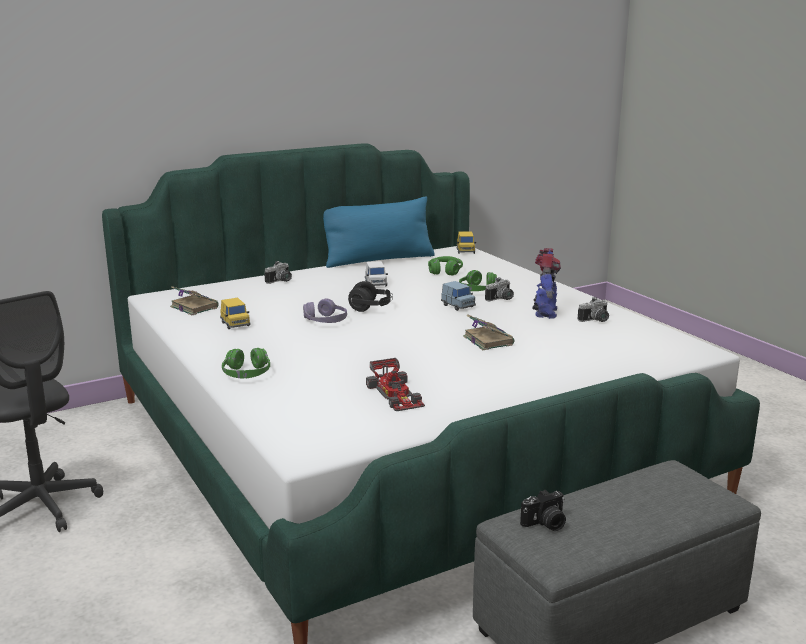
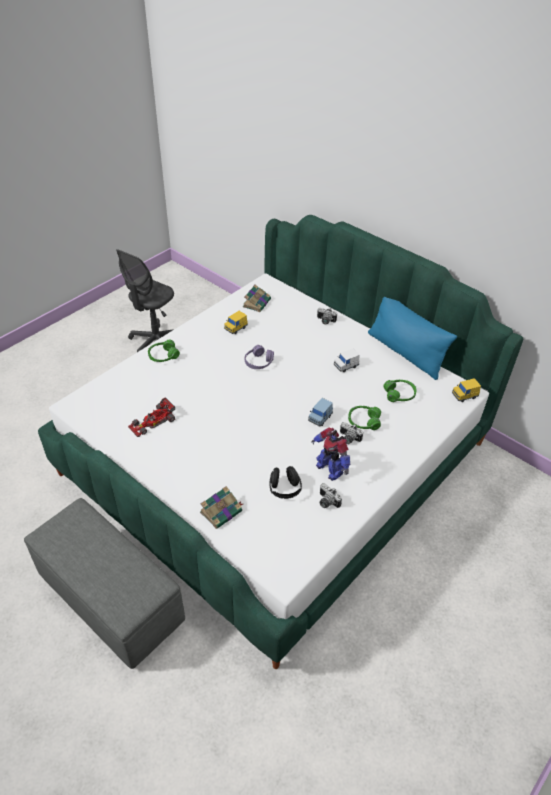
camera: 70 degrees right, 25 degrees up
(371, 308) = (292, 376): black headphones -> black headphones (284, 489)
(487, 340) = (256, 446): book -> book (222, 511)
(544, 313) = (329, 469): toy robot -> toy robot turned 60 degrees clockwise
(545, 524) = (77, 525): camera -> none

